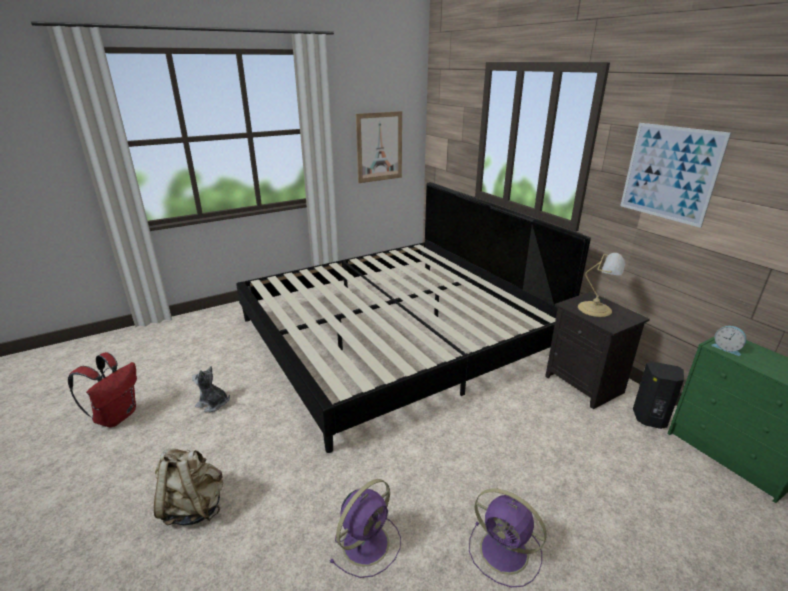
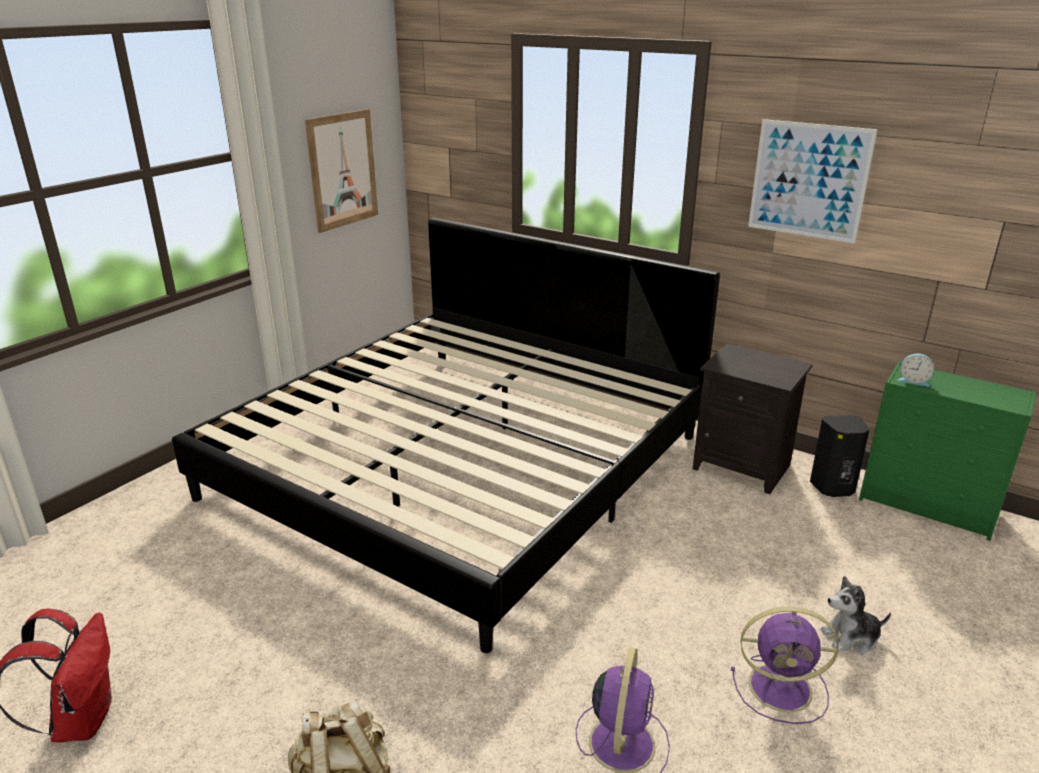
camera: 25 degrees left, 0 degrees up
(213, 404) = (248, 644): plush toy -> plush toy (851, 638)
(596, 309) = (751, 365): table lamp -> none

